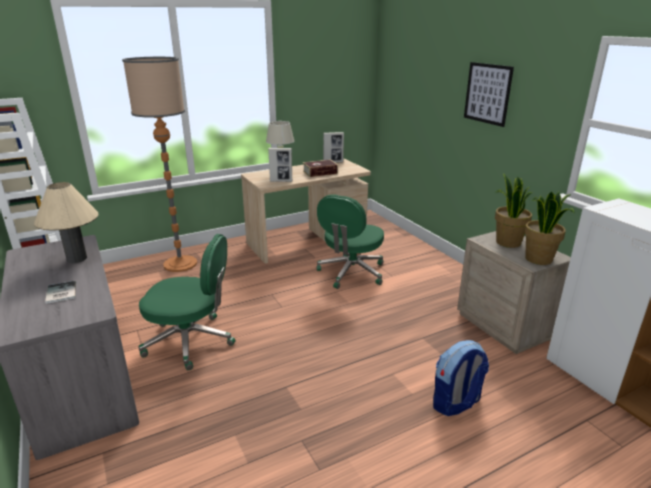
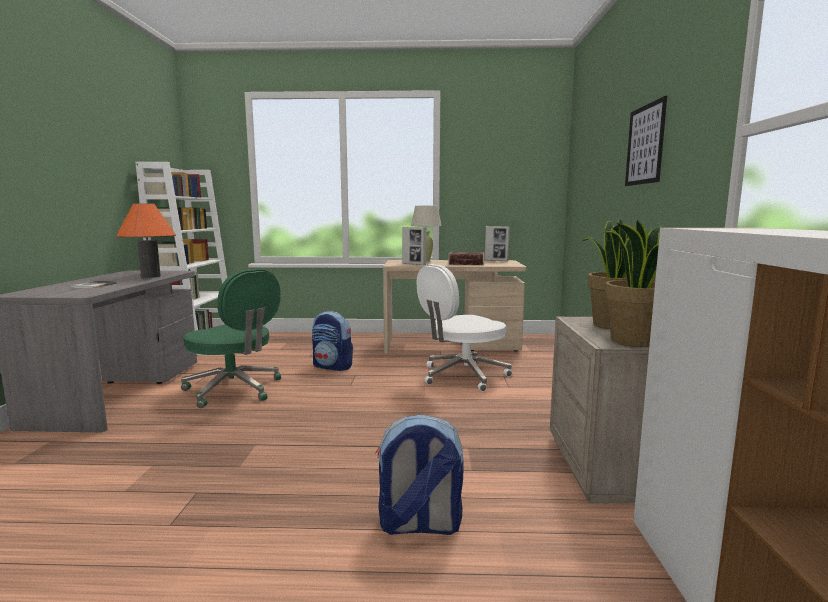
camera: 30 degrees right, 15 degrees down
(77, 258) = (150, 276): beige table lamp -> orange table lamp
(180, 264) = (311, 341): floor lamp -> none
(241, 290) = (333, 366): none -> backpack
(351, 273) = (462, 376): green office chair -> white office chair

